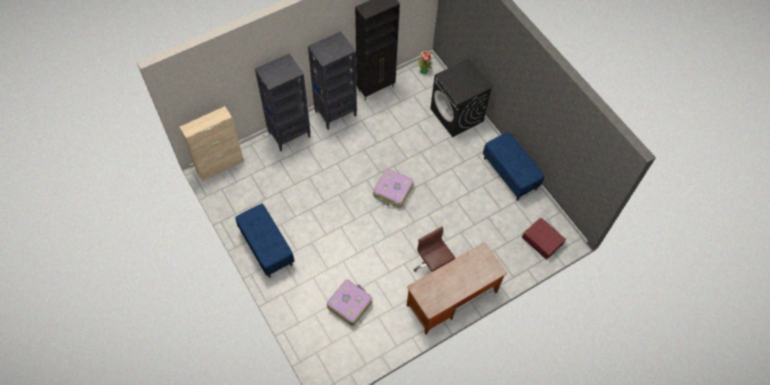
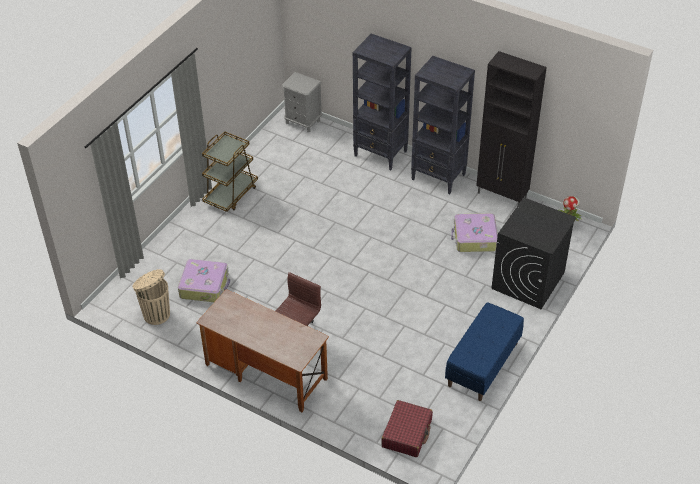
camera: 65 degrees right, 15 degrees down
(220, 165) = (303, 122): beige cabinet -> grey nightstand
(266, 247) = (231, 194): blue bench -> brown cart
(358, 349) = (156, 314): none -> beige trash can
(393, 191) = (372, 265): suitcase -> suitcase (474, 238)

